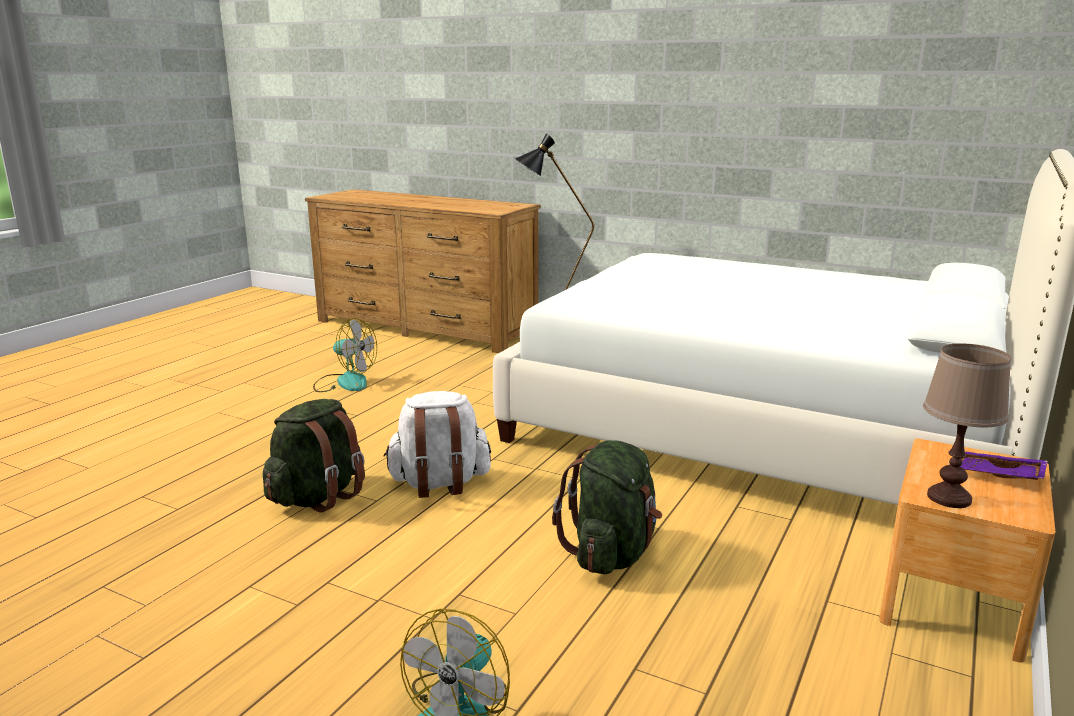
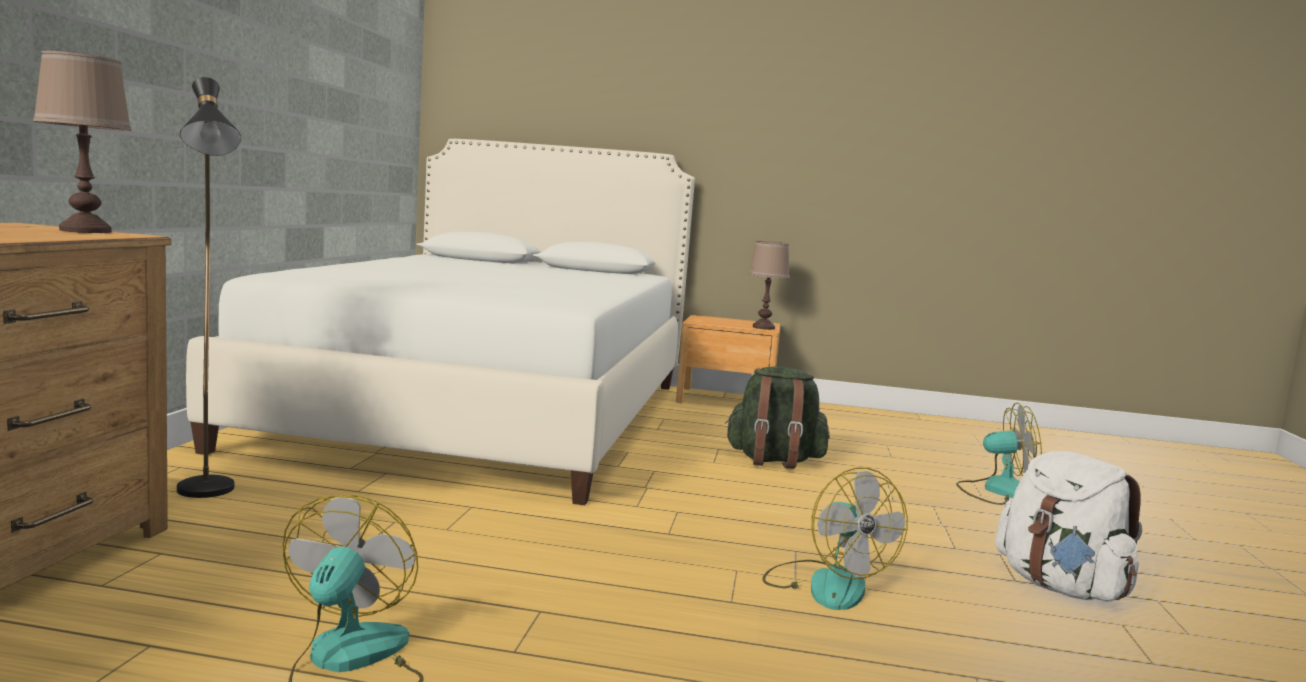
camera: 110 degrees left, 10 degrees down
(318, 497) = (826, 584): green backpack -> fan
(439, 483) = (724, 525): white backpack -> white backpack (1061, 587)
(503, 209) = (85, 231): none -> brown table lamp
(995, 476) = (723, 321): purple tray -> none

